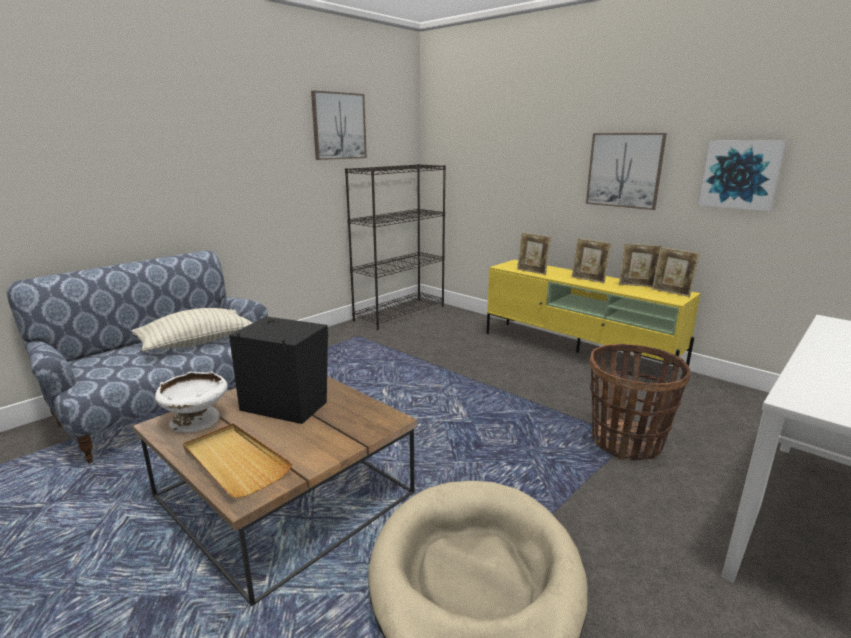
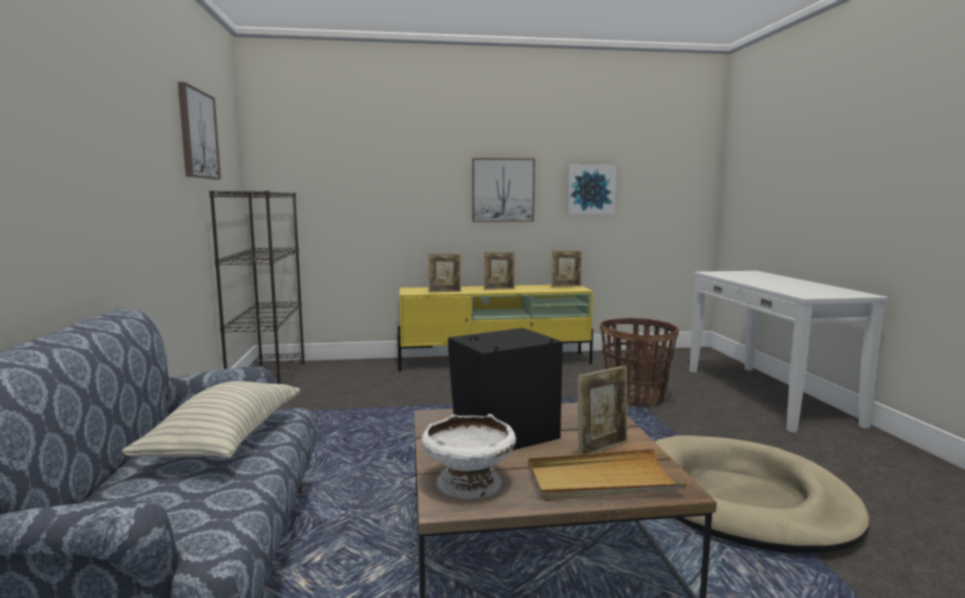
camera: 50 degrees left, 10 degrees down
(637, 285) = (536, 286): picture frame -> picture frame (602, 449)

